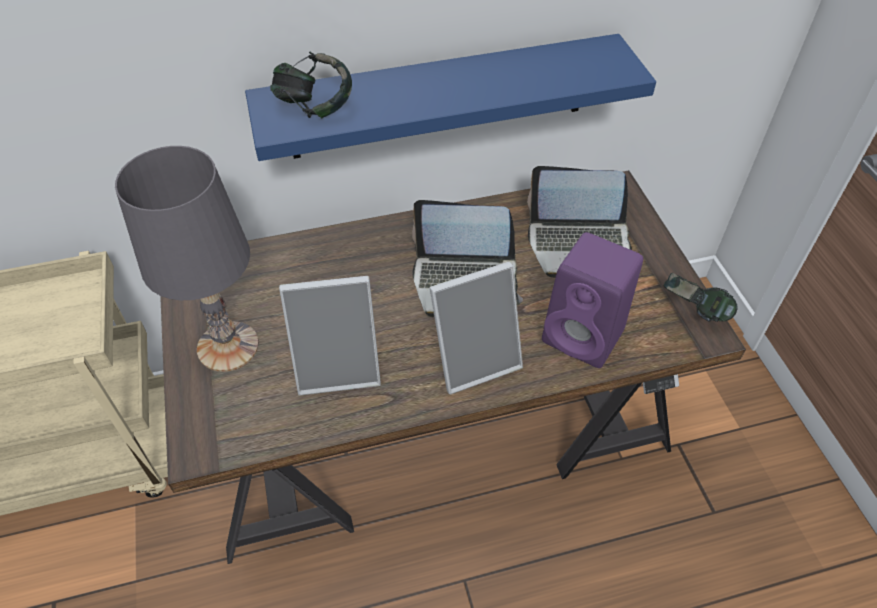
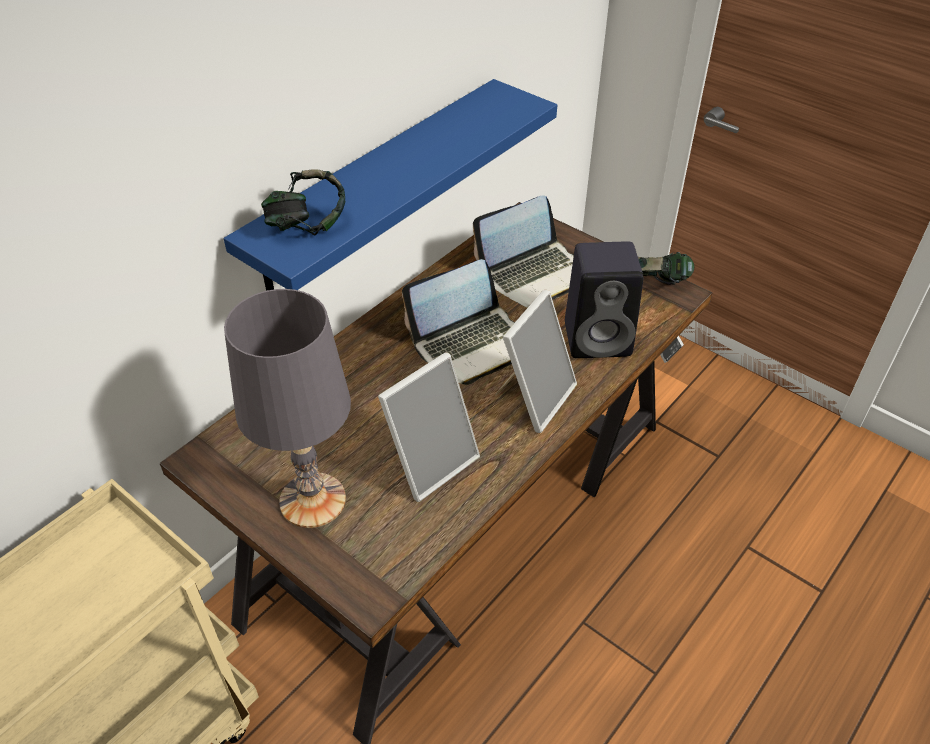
camera: 35 degrees left, 5 degrees down
(585, 336) = (600, 338): purple speaker -> black speaker

